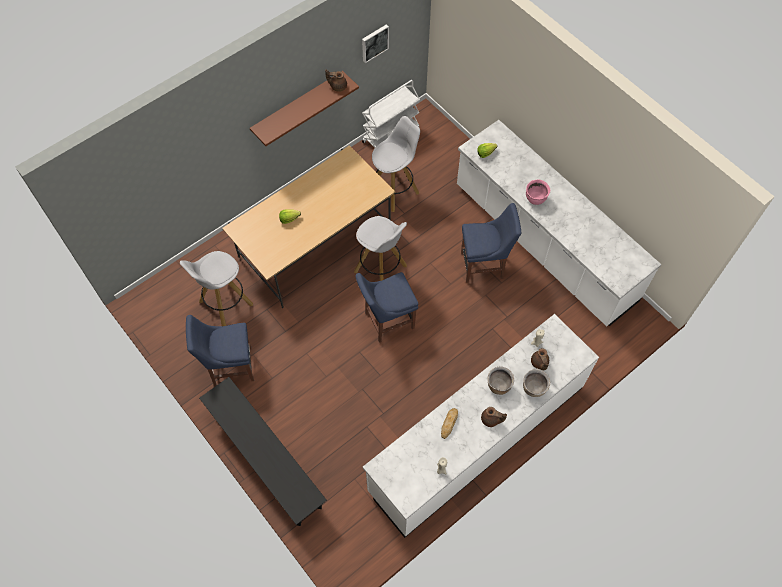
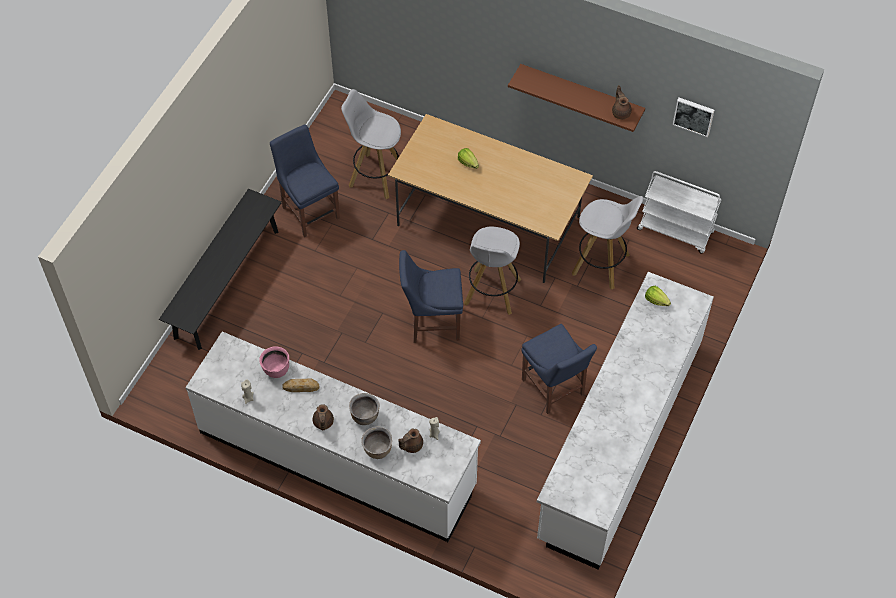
camera: 65 degrees right, 5 degrees down
(386, 321) = (432, 323): blue chair -> blue chair turned 45 degrees counterclockwise
(535, 199) = (622, 371): pink cooking pot -> pink cooking pot (276, 370)

